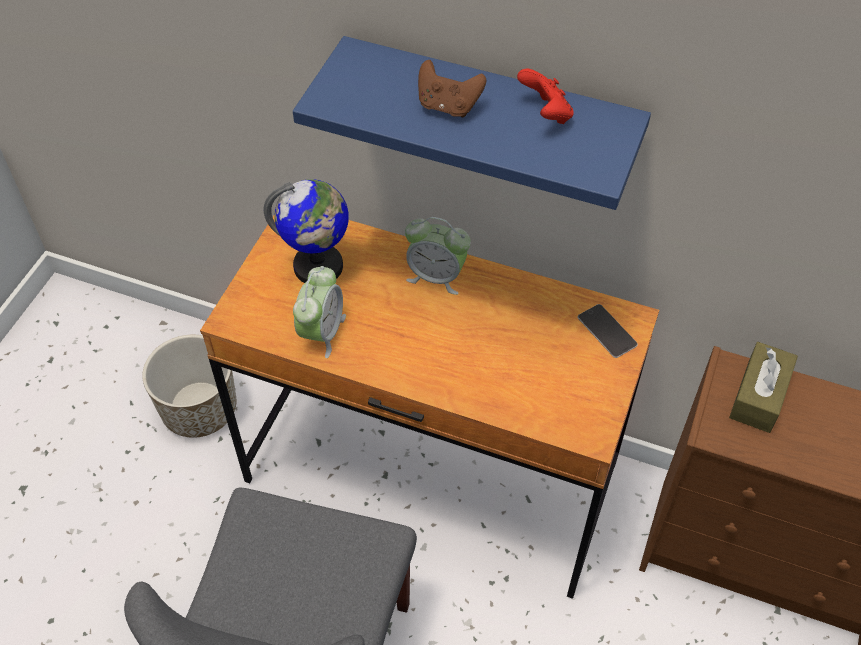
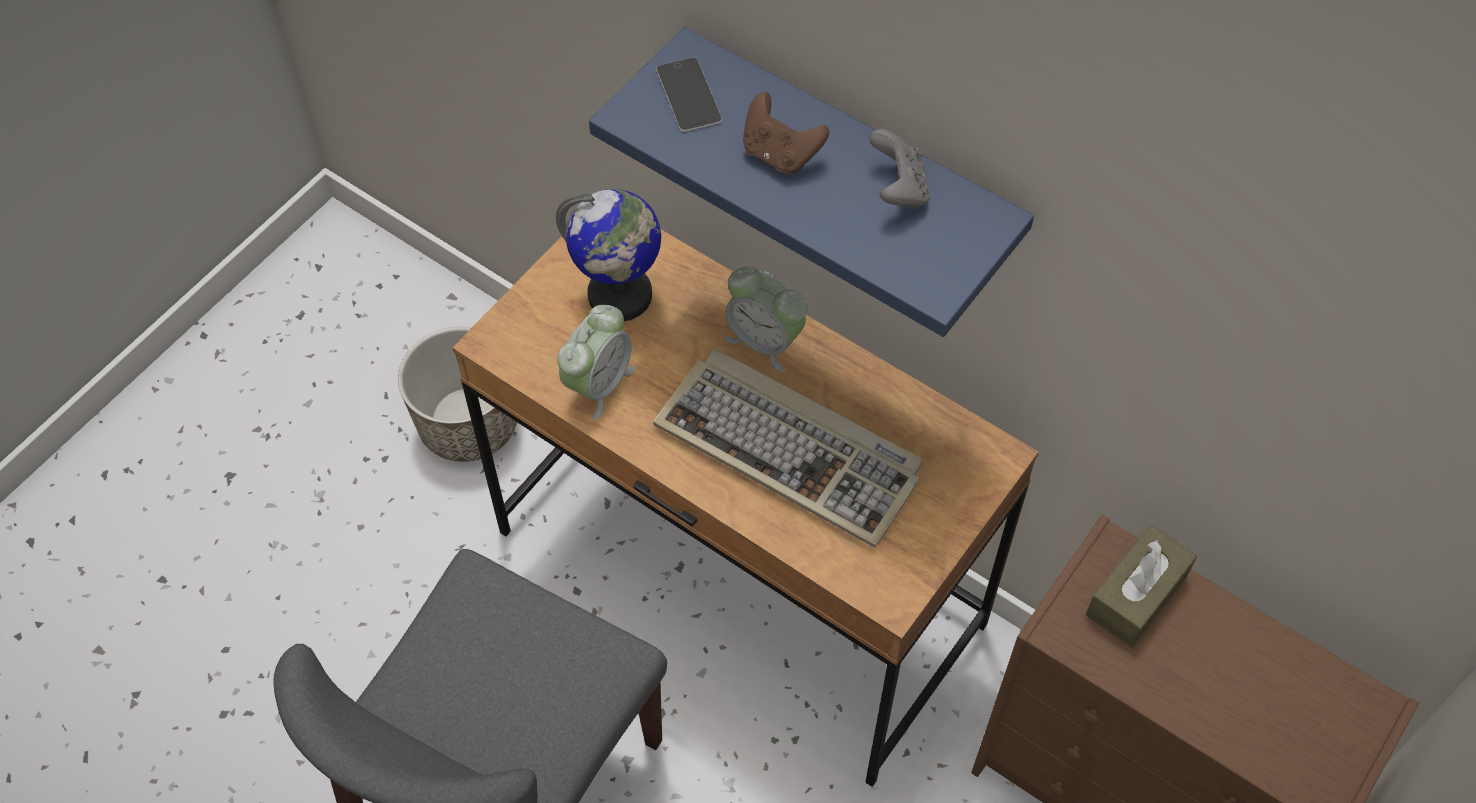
camera: 15 degrees right, 5 degrees up
(482, 347) = (791, 450): none -> keyboard
(546, 114) = (898, 190): red game controller -> grey game controller
(607, 331) = (959, 464): phone -> phone (688, 95)

